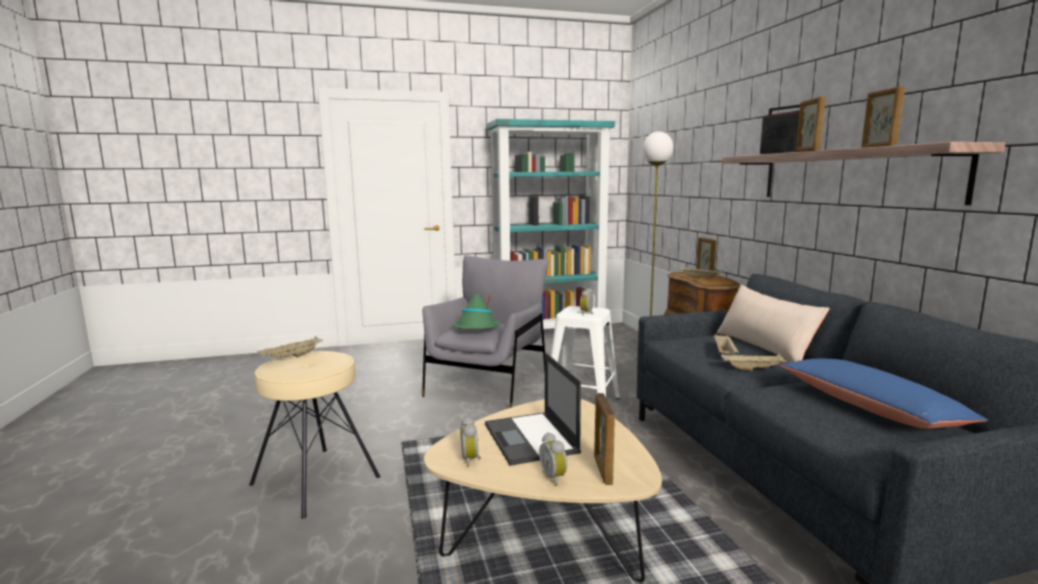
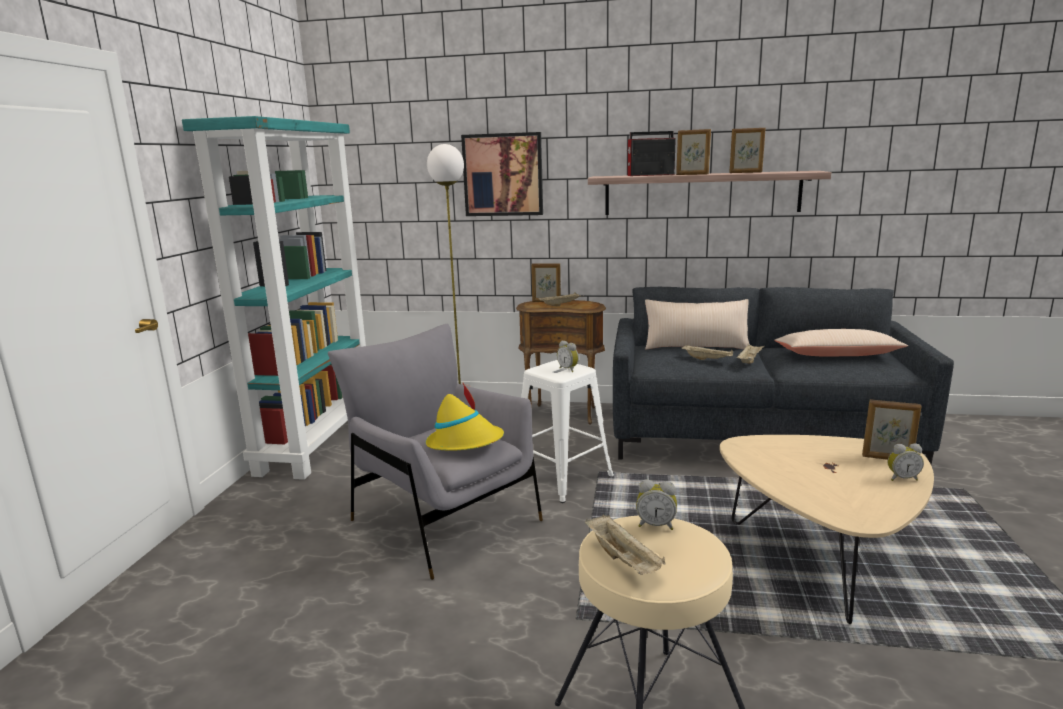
camera: 65 degrees left, 5 degrees up
(471, 459) = (867, 508): alarm clock -> alarm clock (656, 525)
(476, 329) = (465, 443): green hat -> yellow hat
(531, 439) = (822, 474): laptop -> none
(707, 157) = (503, 175): none -> picture
(870, 408) = (836, 355): blue pillow -> beige pillow

